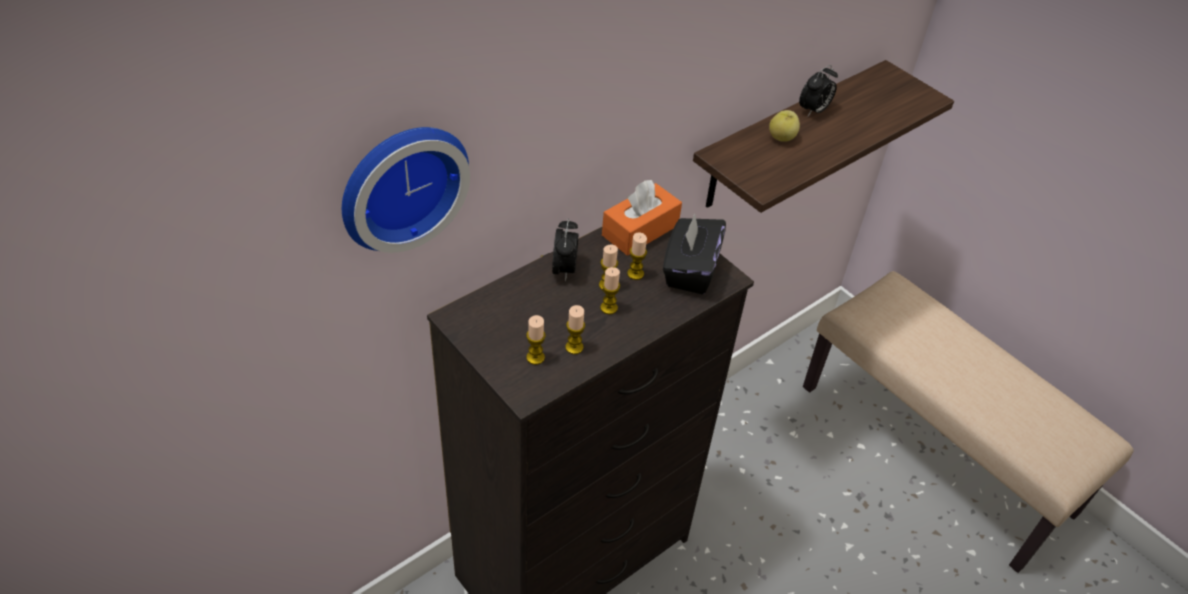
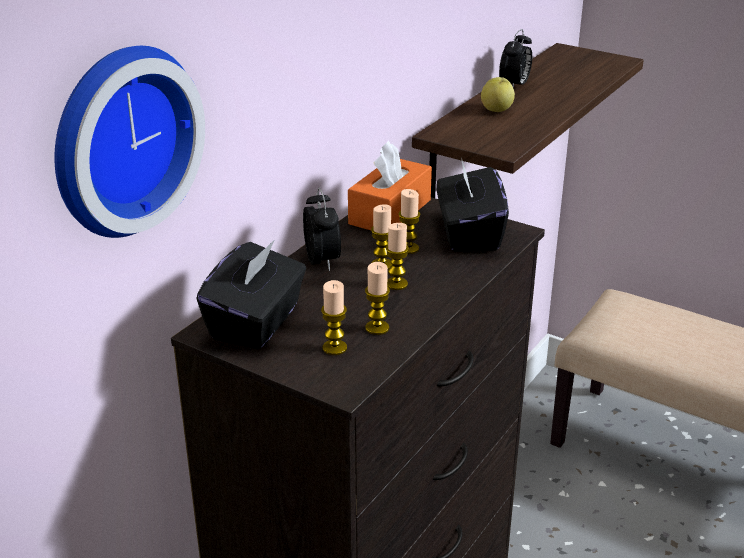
camera: 15 degrees left, 15 degrees down
(491, 318) = (257, 323): none -> black tissue box

